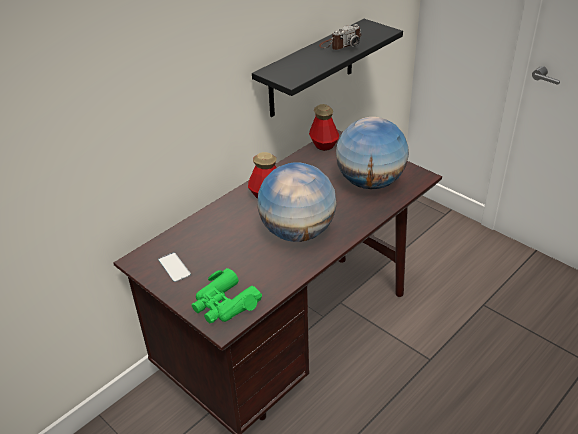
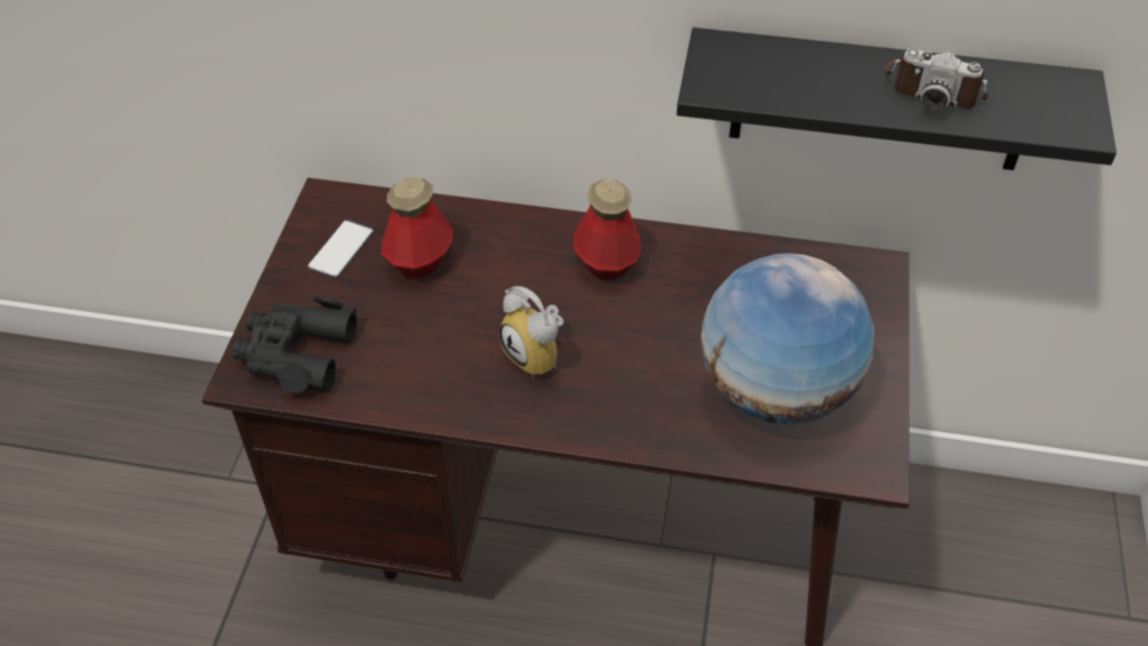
camera: 55 degrees right, 10 degrees up
(224, 304) = (296, 353): green binoculars -> black binoculars
(298, 232) = (539, 356): globe -> alarm clock
(324, 145) = (833, 265): bottle -> bottle (420, 261)

